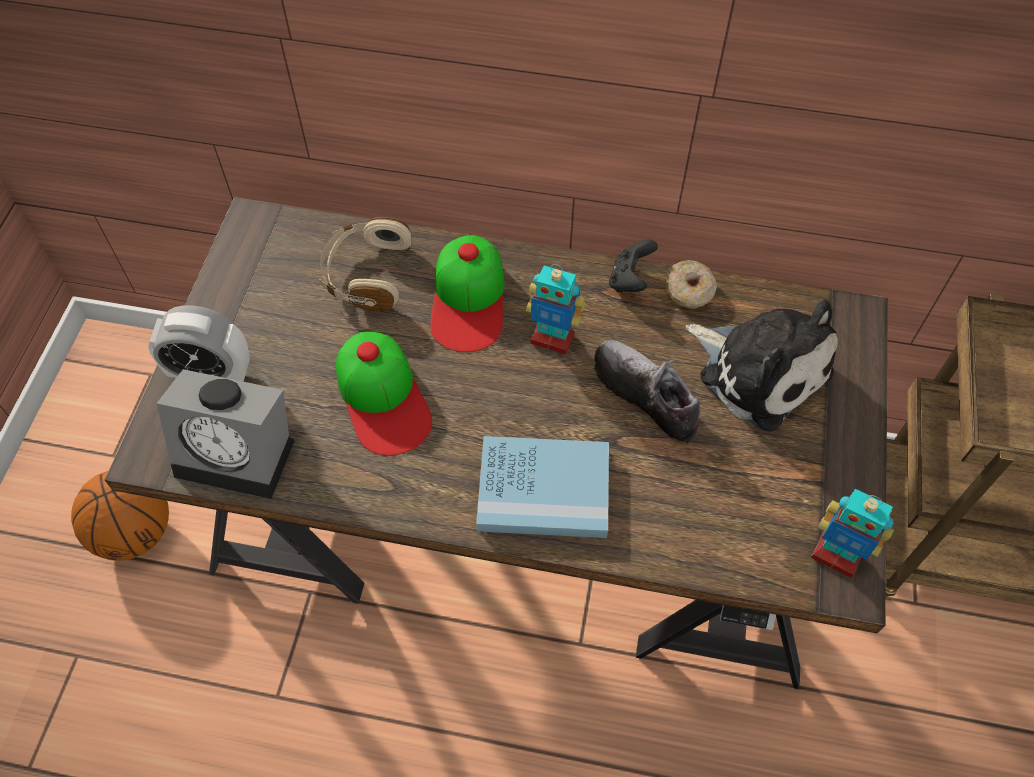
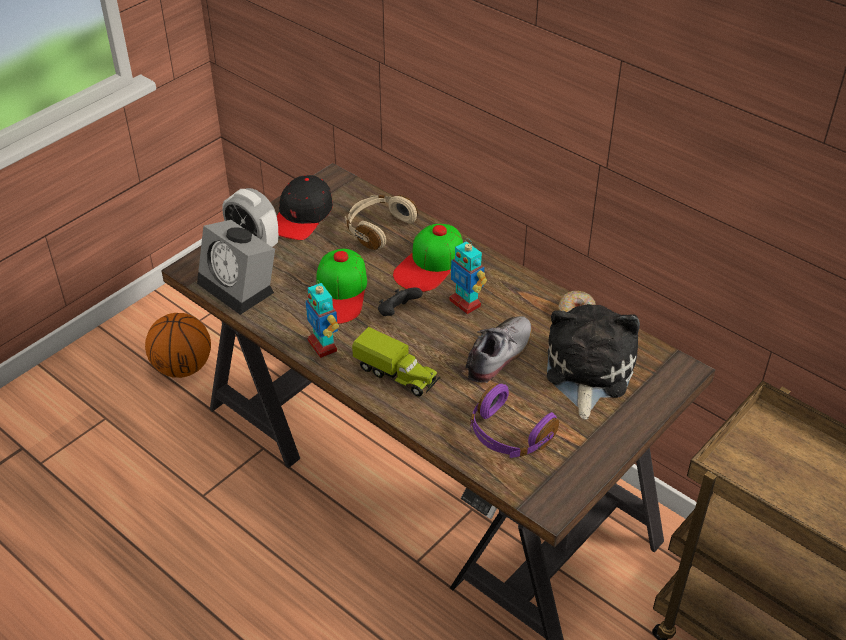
camera: 30 degrees right, 15 degrees down
(251, 300) = (302, 216): none -> black cap
(543, 489) = (397, 375): blue book -> toy truck
(630, 280) = (541, 292): black game controller -> black game controller (397, 312)
(644, 394) = (500, 354): shoe -> shoe turned 45 degrees clockwise
(735, 509) = (508, 435): none -> purple headphones
(759, 369) = (587, 371): plush toy -> plush toy turned 150 degrees counterclockwise
(836, 554) = (555, 486): toy robot -> toy robot (323, 346)

